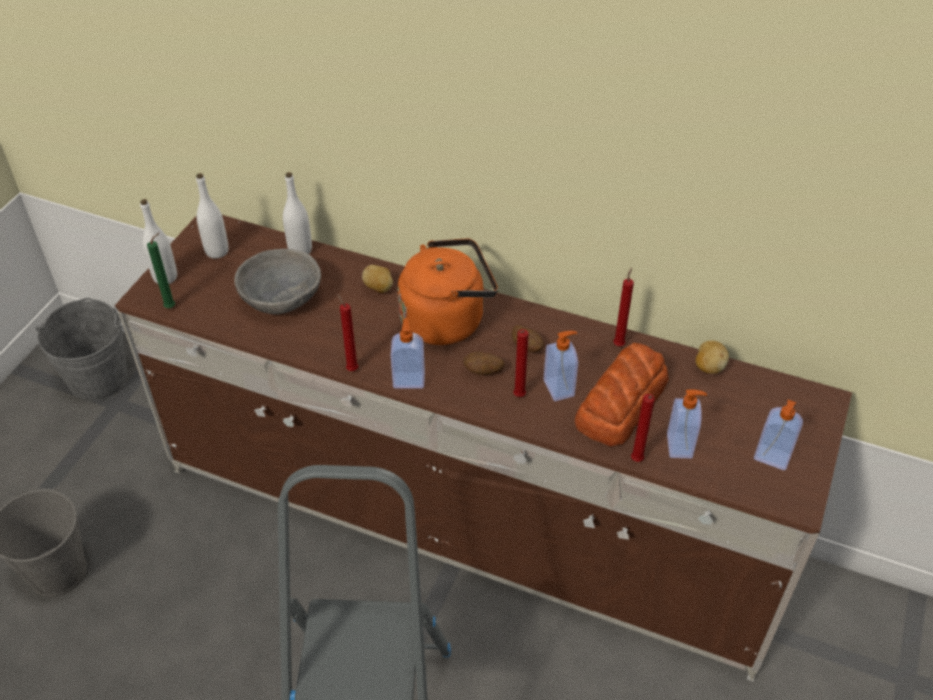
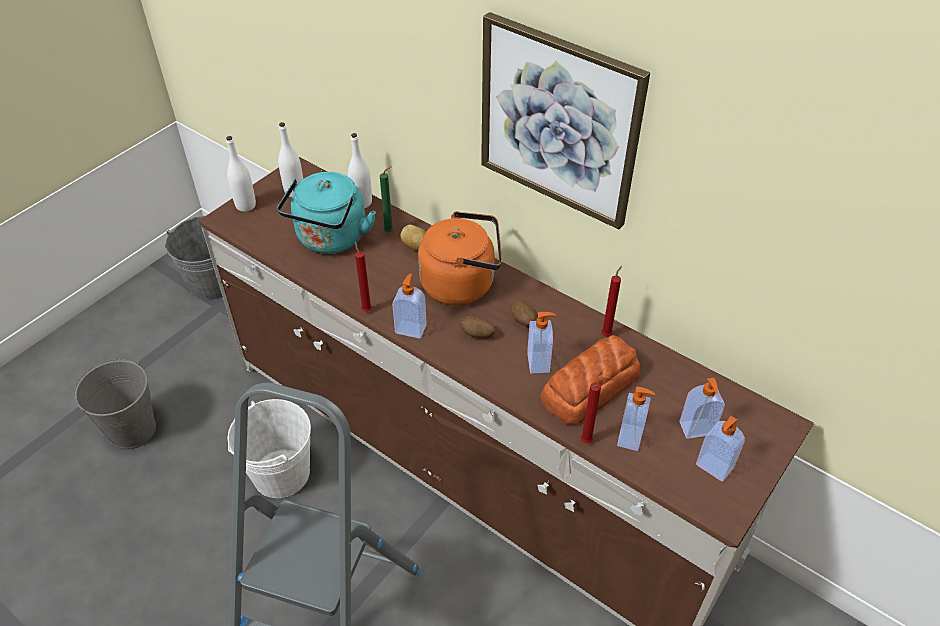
camera: 15 degrees right, 0 degrees up
(172, 307) = (242, 230): green candle -> green candle (390, 231)
(256, 580) = (281, 473): none -> white bucket
(281, 298) = (331, 239): grey bowl -> turquoise kettle
(518, 397) = (500, 363): red candle -> none
(542, 124) = (559, 121): none -> picture
(709, 367) = (683, 371): potato -> none
(742, 423) = (697, 429): none -> soap dispenser

